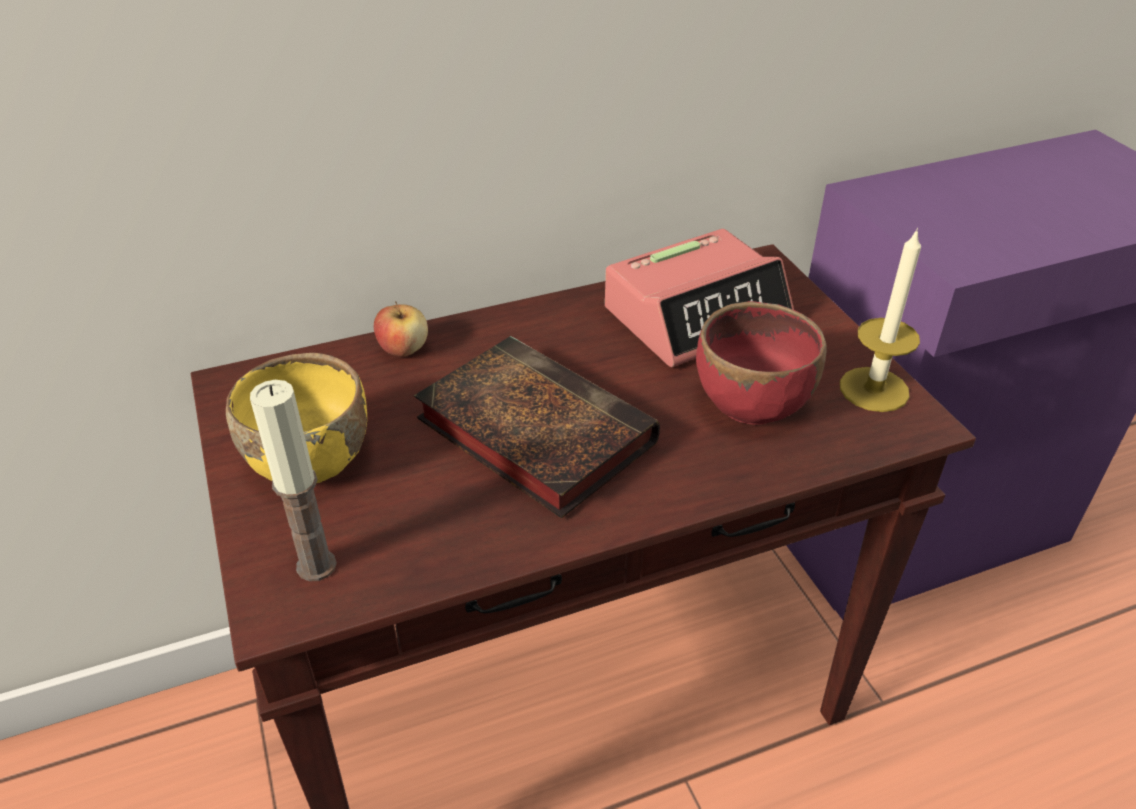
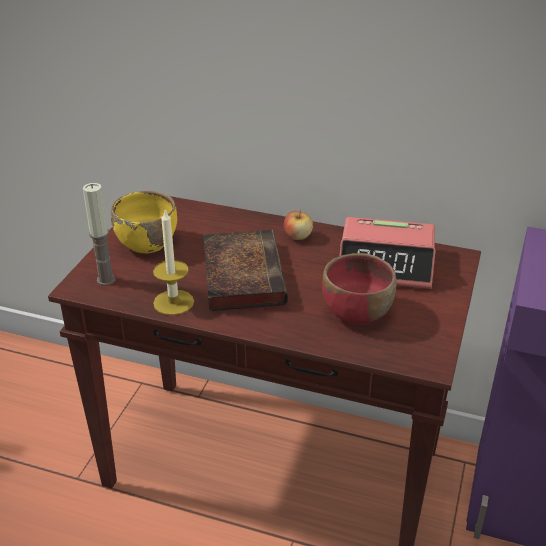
camera: 40 degrees right, 5 degrees down
(403, 349) = (233, 219): apple -> apple (298, 236)
(874, 389) = (428, 338): candle -> candle (173, 302)

